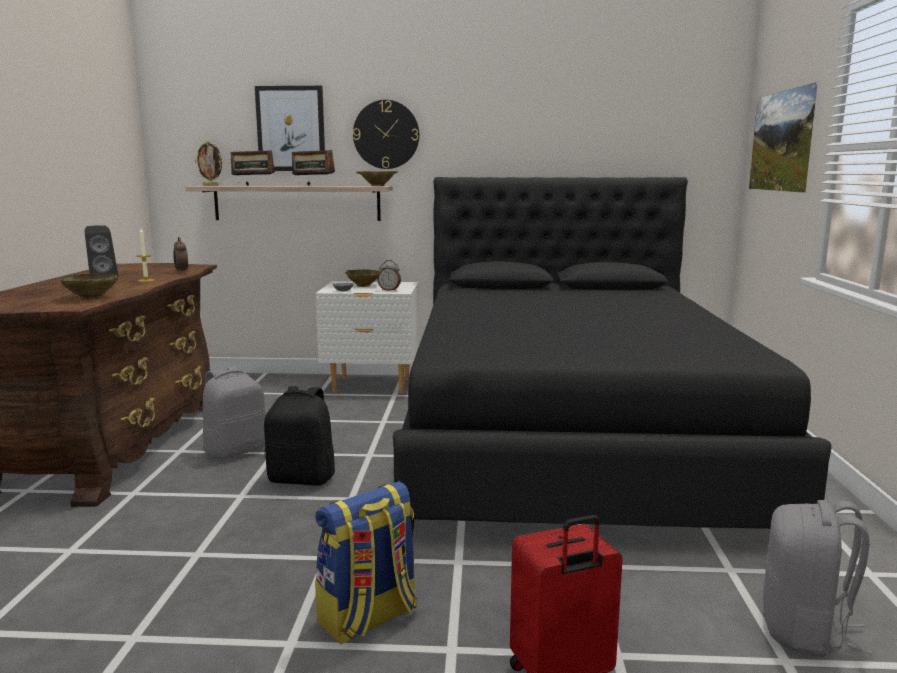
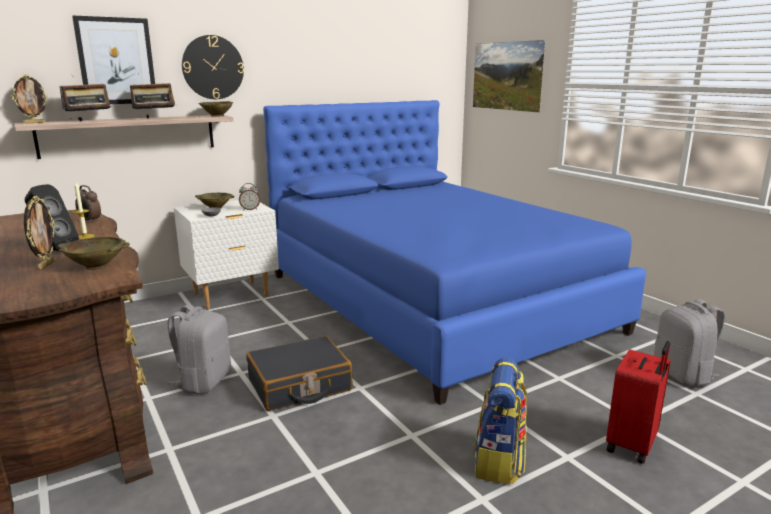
camera: 35 degrees left, 5 degrees up
(69, 292) = (46, 265): none -> picture frame
(302, 478) = (299, 385): black backpack -> black suitcase
(570, 439) = (432, 301): black bed -> blue bed

